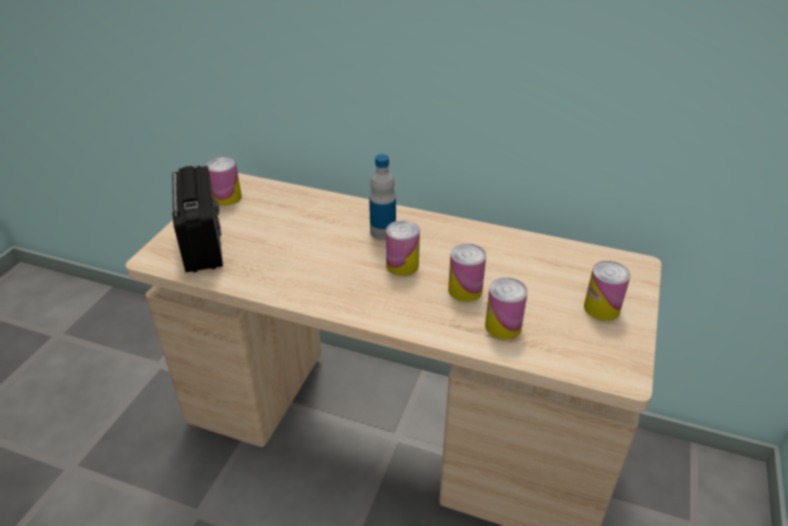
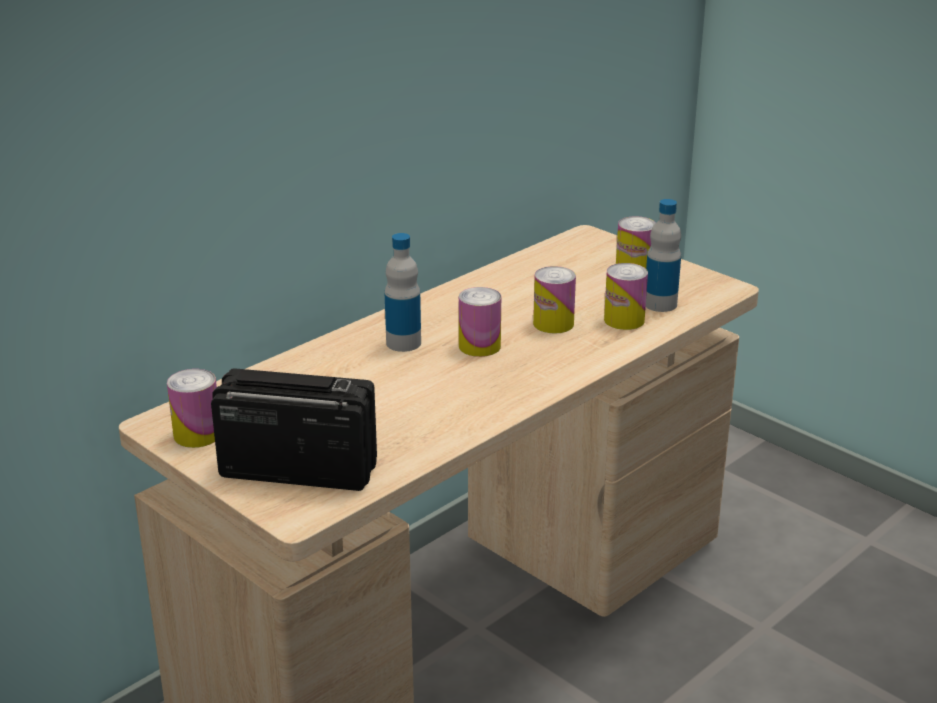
camera: 65 degrees left, 10 degrees down
(551, 340) = (660, 304): none -> bottle

